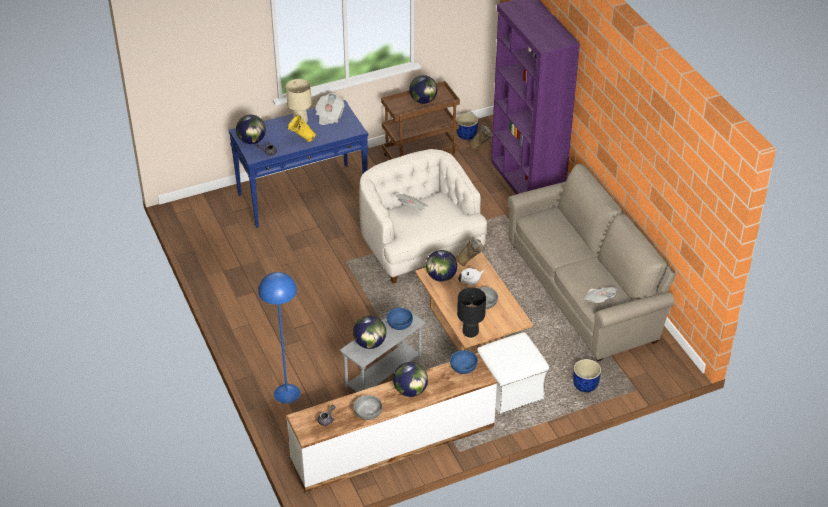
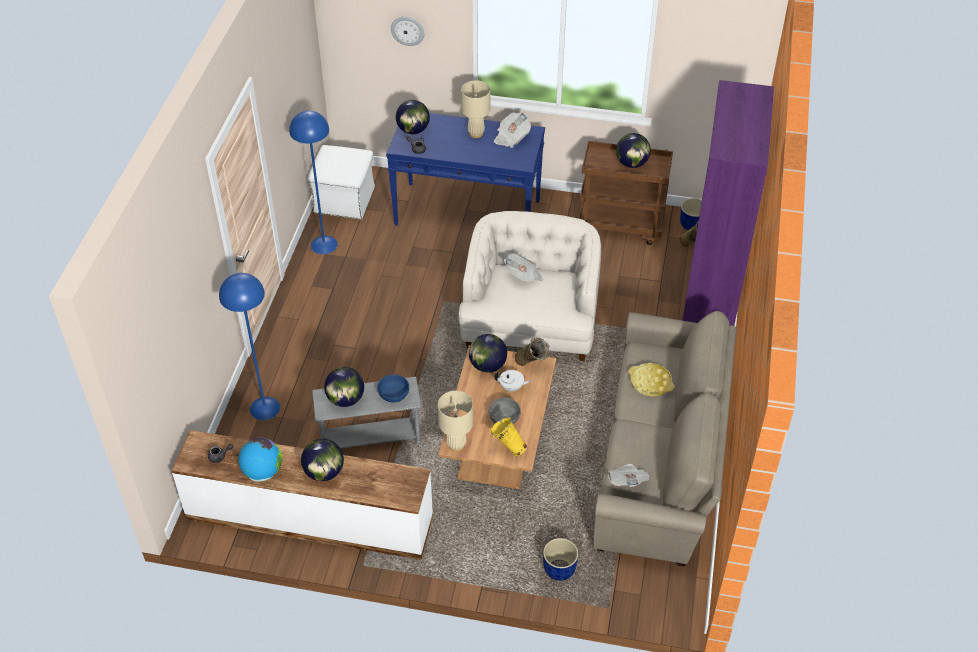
camera: 35 degrees right, 5 degrees up
(215, 265) = (324, 244): none -> blue floor lamp
(220, 61) = (407, 30): none -> wall clock
(301, 141) = (459, 151): yellow vase -> yellow vase (507, 449)
(368, 413) = (262, 472): grey bowl -> globe
(463, 367) = (399, 477): blue bowl -> none
(470, 335) = (456, 445): black table lamp -> beige table lamp
(511, 389) = (478, 528): white ottoman -> white ottoman (345, 200)
(556, 235) = (650, 382): none -> yellow tray

